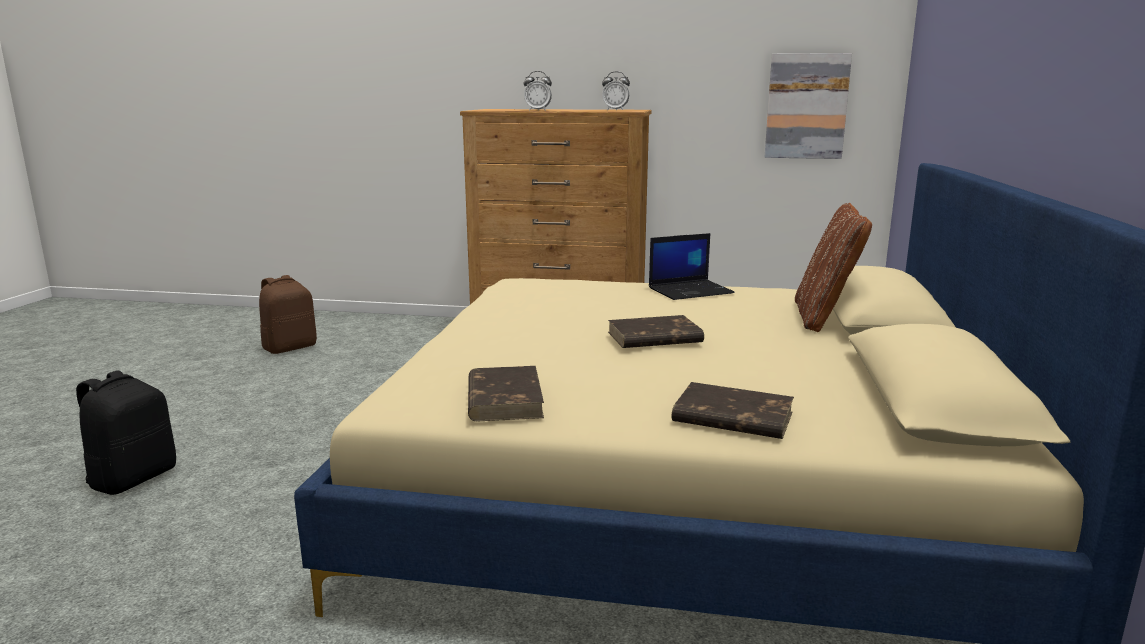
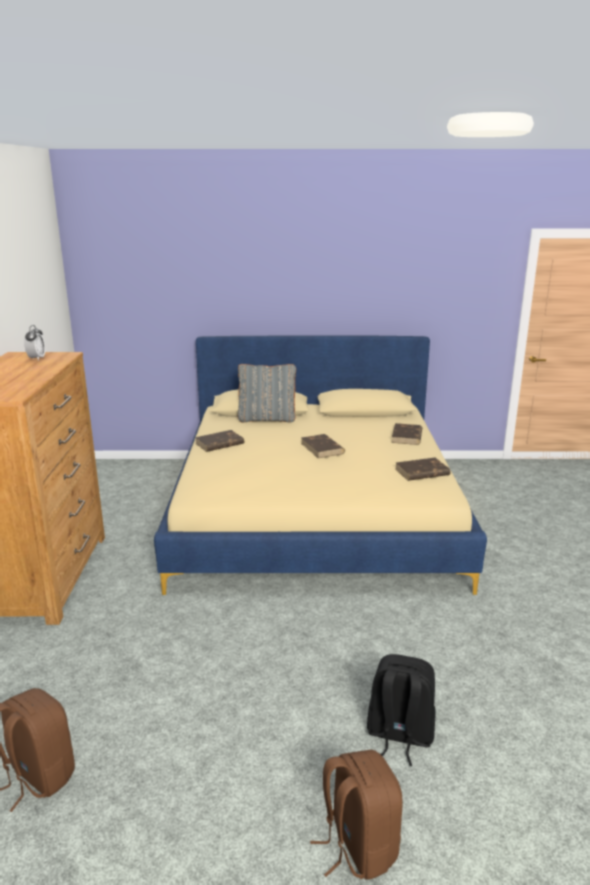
camera: 100 degrees left, 5 degrees up
(62, 441) = (357, 845): none -> brown backpack
(538, 110) = (38, 377): alarm clock -> none
(691, 290) = (219, 444): laptop -> brown book
(806, 106) = (48, 321): picture -> none
(825, 317) = (267, 419): brown pillow -> grey pillow

